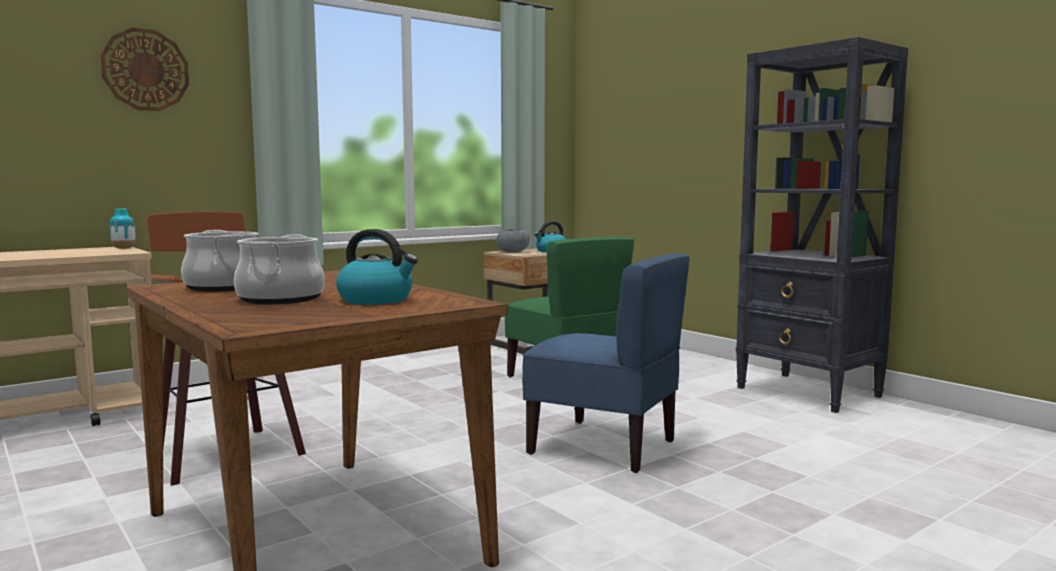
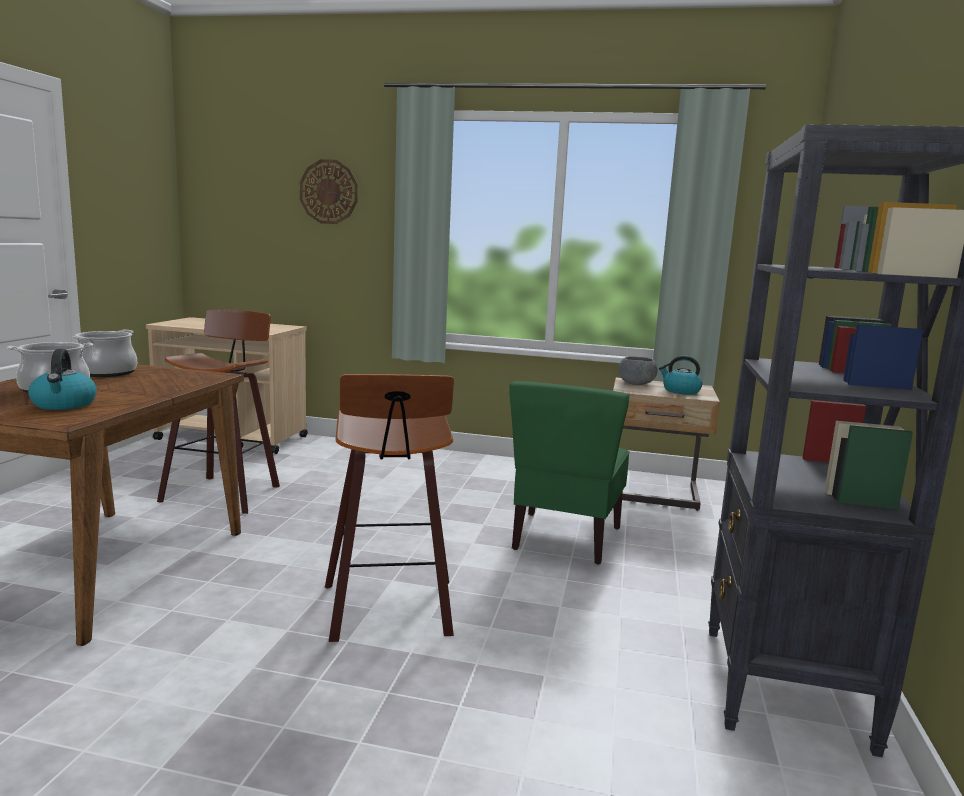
camera: 50 degrees right, 5 degrees up
(123, 248) = (285, 328): vase -> none
(603, 446) = (390, 611): blue chair -> stool

